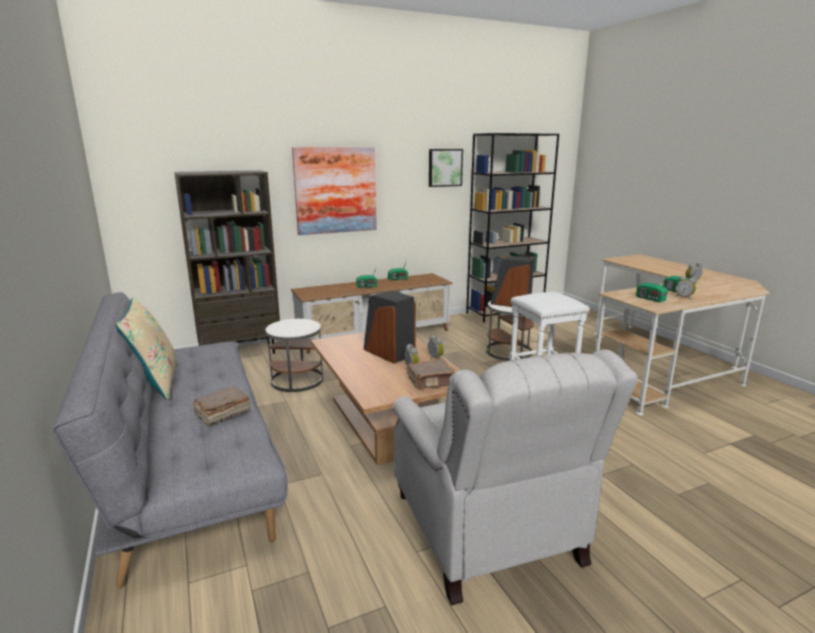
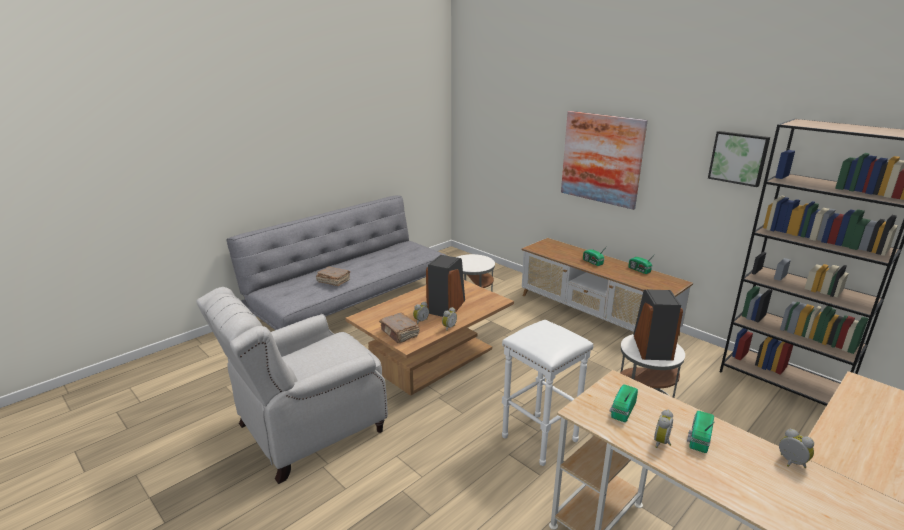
camera: 70 degrees right, 5 degrees up
(155, 383) = (365, 254): beige pillow -> none
(241, 352) = (499, 272): brown bookcase -> none

